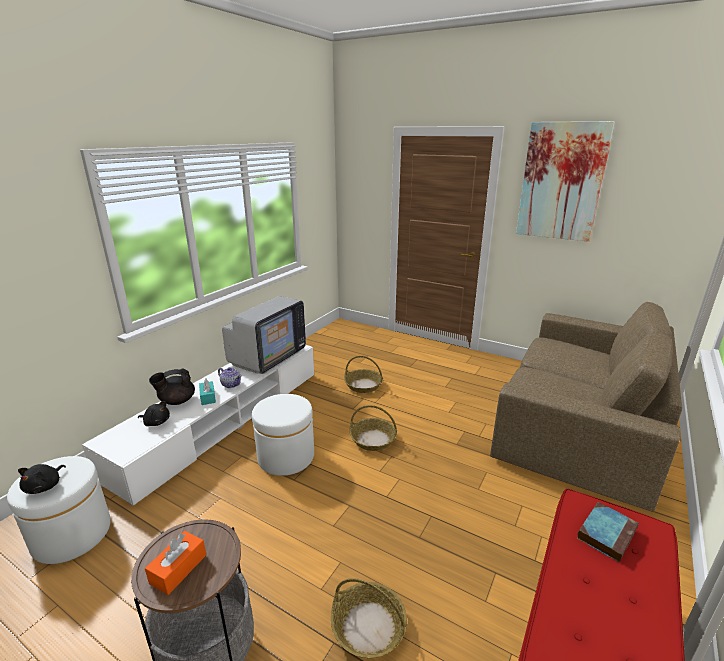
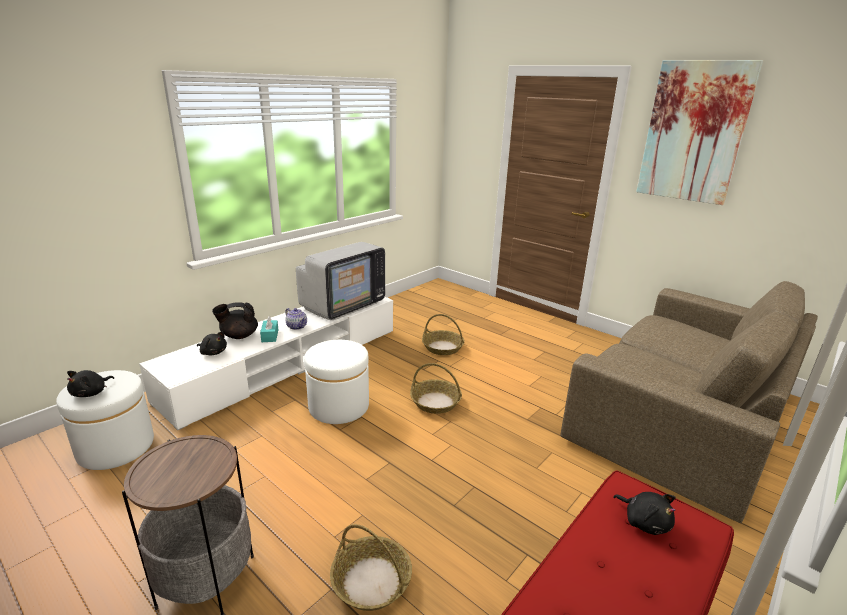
camera: 10 degrees right, 0 degrees up
(178, 569) = (171, 473): orange tissue box -> none
(606, 533) = (644, 522): book -> black plush toy

